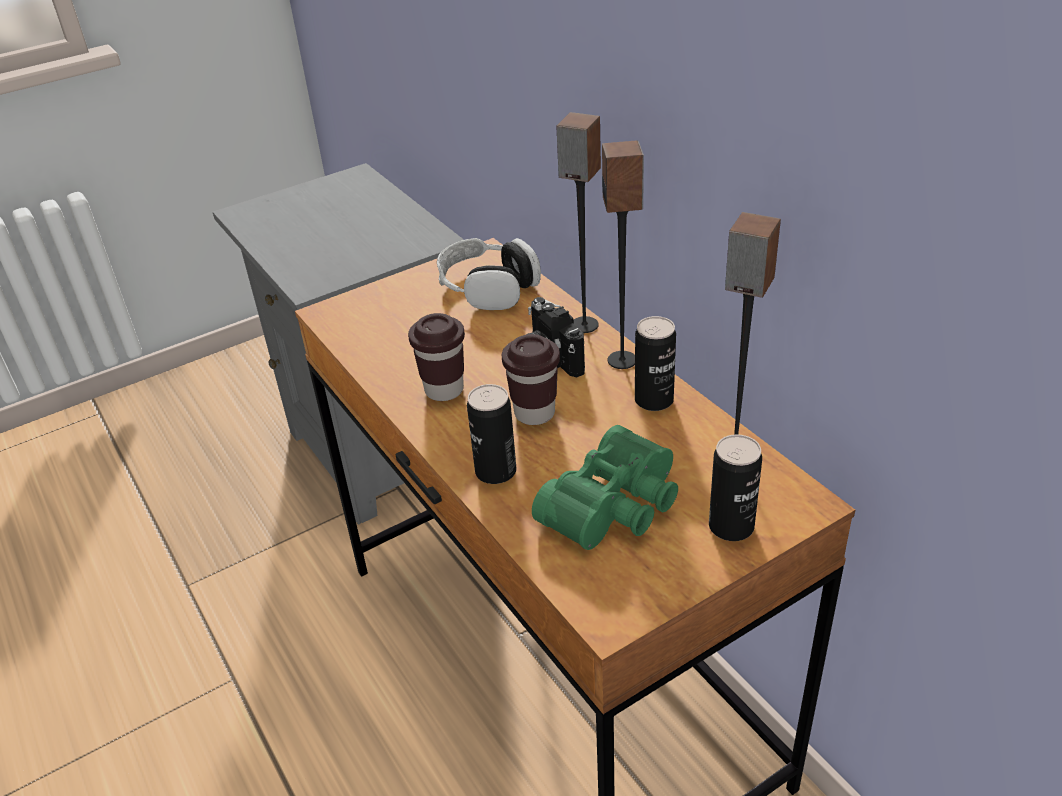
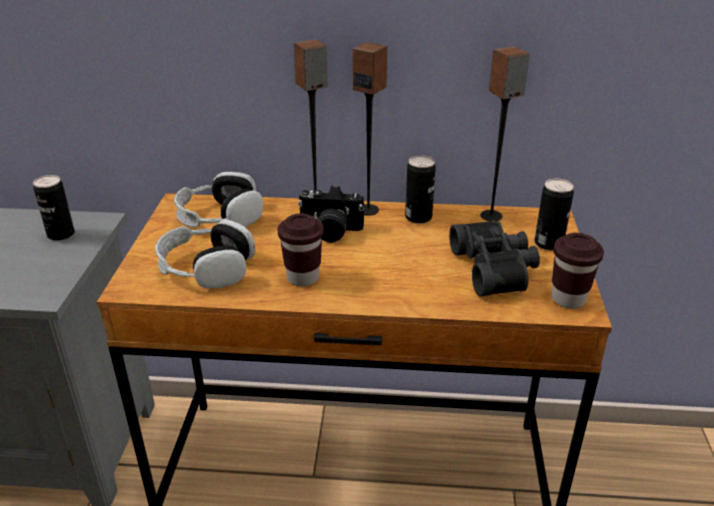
camera: 55 degrees left, 5 degrees down
(397, 331) = (206, 268): none -> headphones
(495, 471) = (412, 293): can -> can (61, 234)
(534, 413) = (375, 257): brown cup -> brown cup (568, 299)
(617, 508) = (495, 268): green binoculars -> black binoculars

